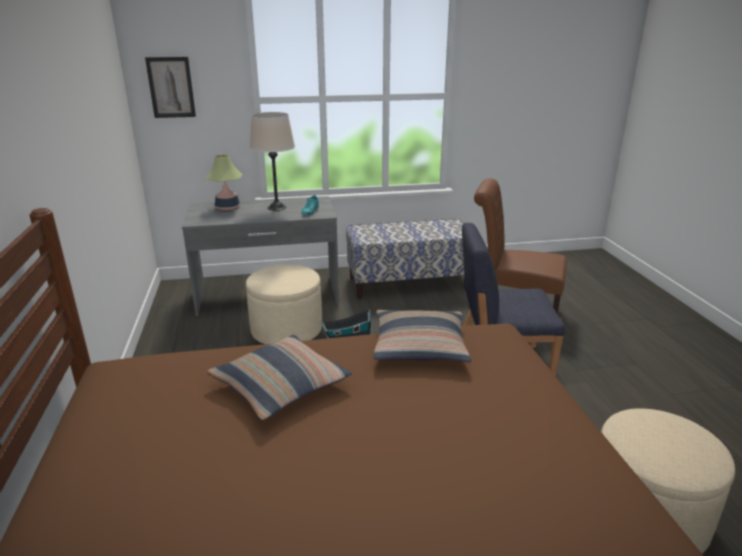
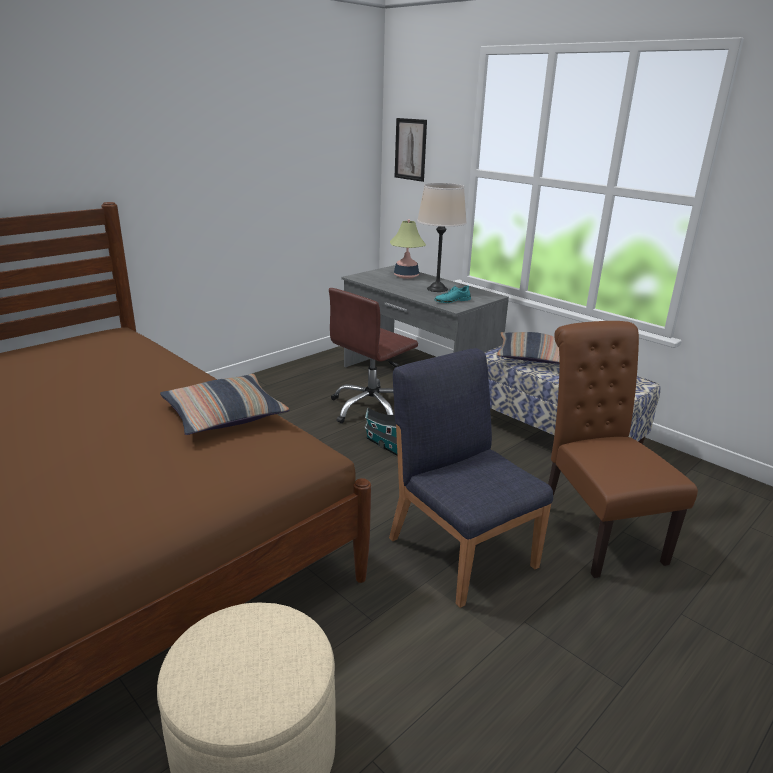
camera: 55 degrees right, 0 degrees up
(280, 386) = (114, 380): pillow -> pillow (531, 357)
(286, 330) = (371, 408): beige ottoman -> brown office chair

